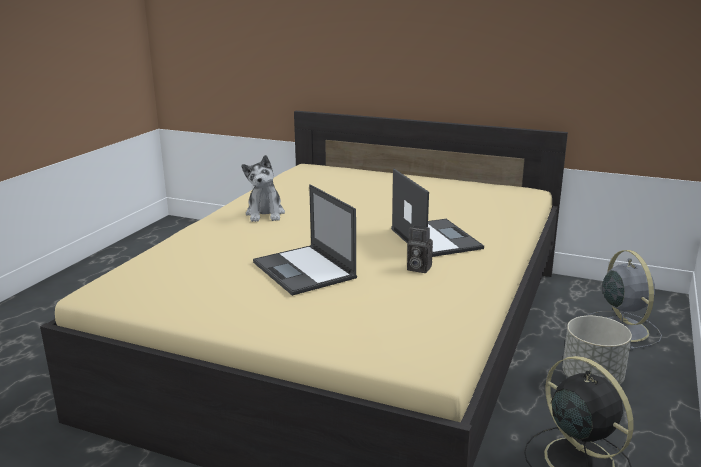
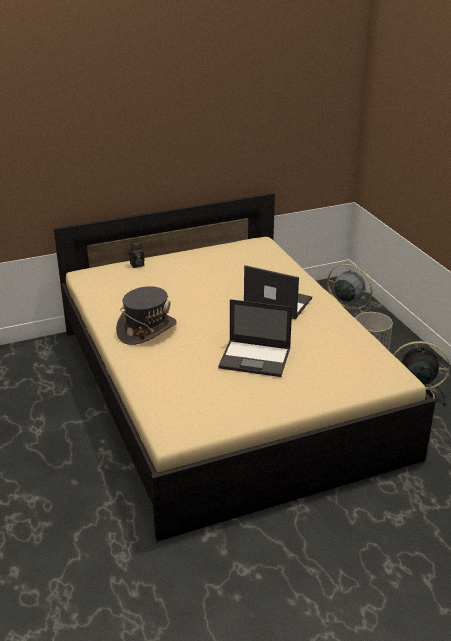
camera: 45 degrees left, 10 degrees up
(265, 214) = (146, 329): plush toy -> grey hat
(417, 268) = (304, 327): camera -> camera (136, 265)

